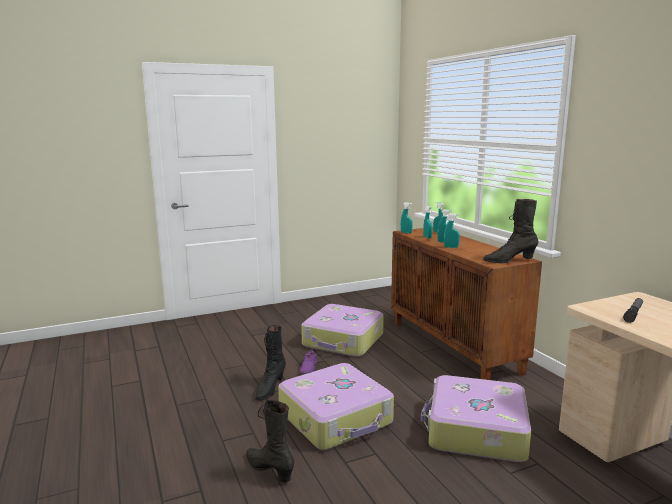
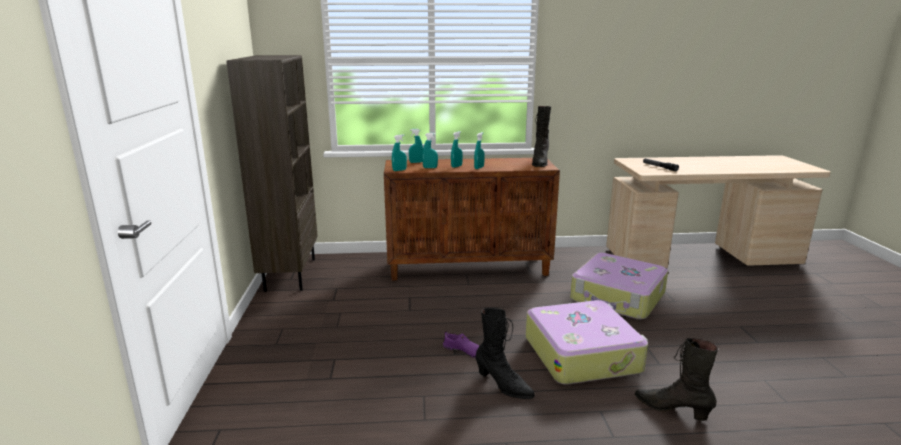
camera: 70 degrees left, 5 degrees up
(269, 470) = (672, 409): black boot -> black boot turned 60 degrees clockwise
(343, 340) = (408, 316): suitcase -> none
(369, 295) = (289, 274): none -> brown bookcase

